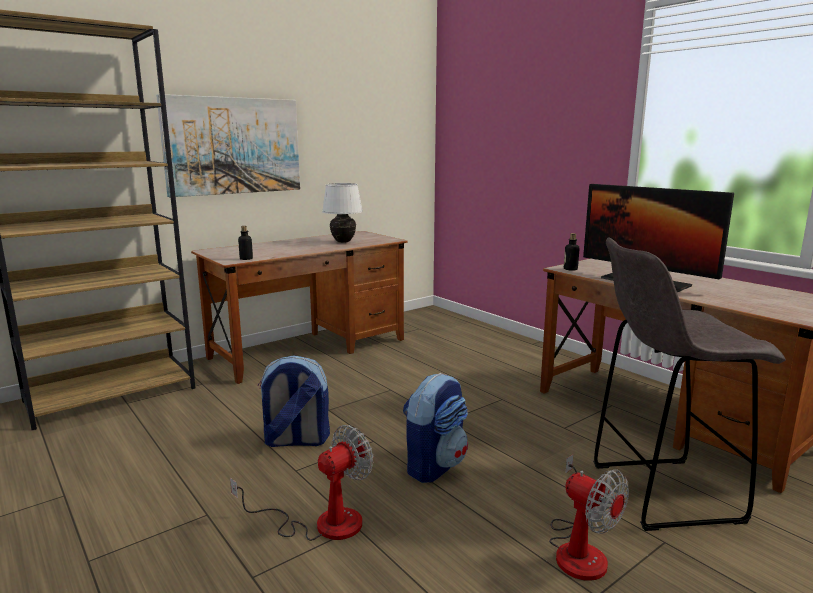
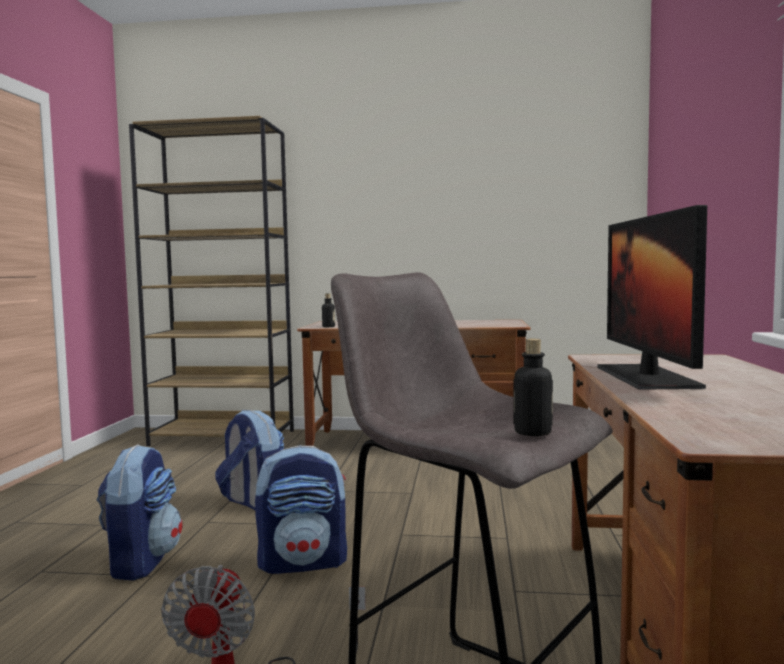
camera: 45 degrees right, 10 degrees down
(233, 146) = (369, 222): picture -> none
(322, 523) = (141, 562): fan -> backpack
(343, 242) = (458, 324): white table lamp -> none
(570, 269) = (599, 358): bottle -> bottle (532, 432)

